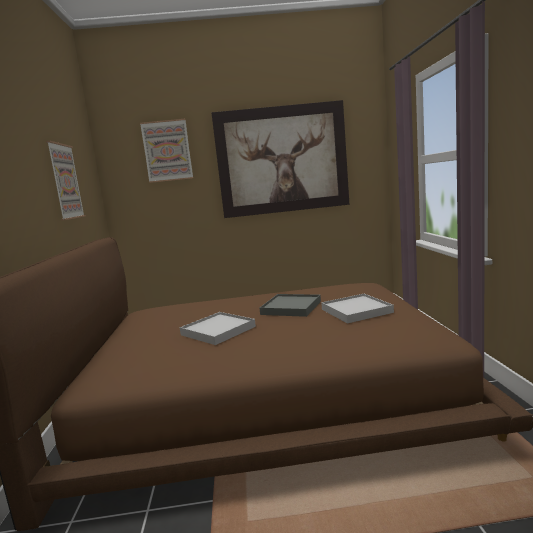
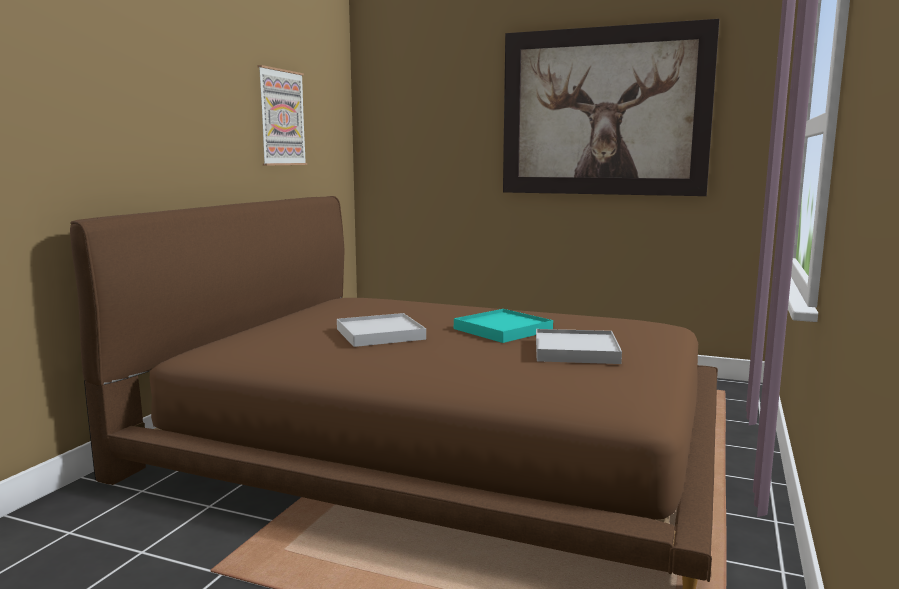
camera: 25 degrees right, 0 degrees up
(167, 151) = (439, 87): picture -> none
(291, 308) = (502, 330): grey tray -> turquoise tray

